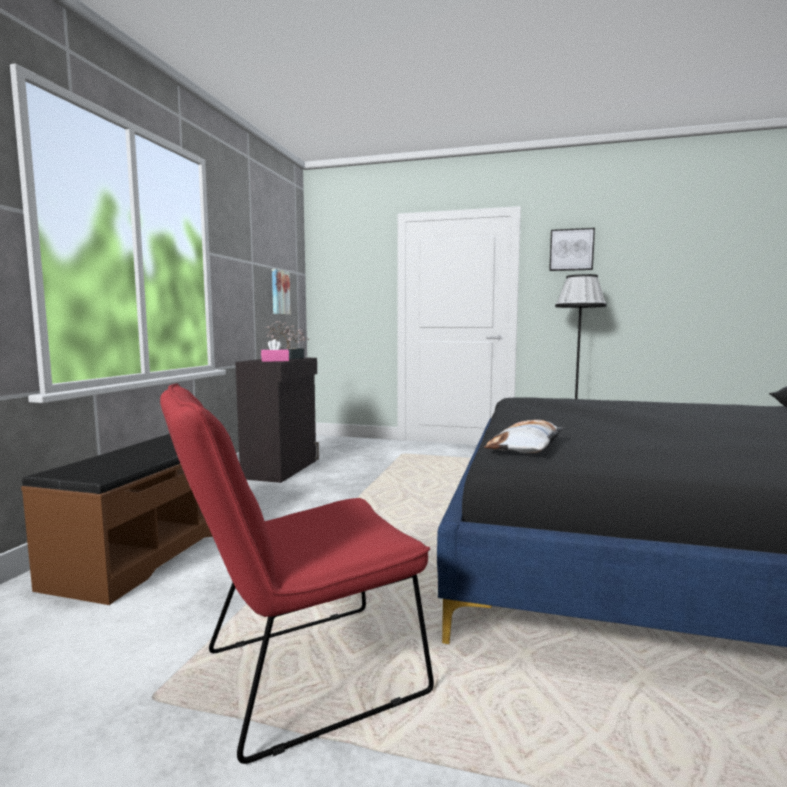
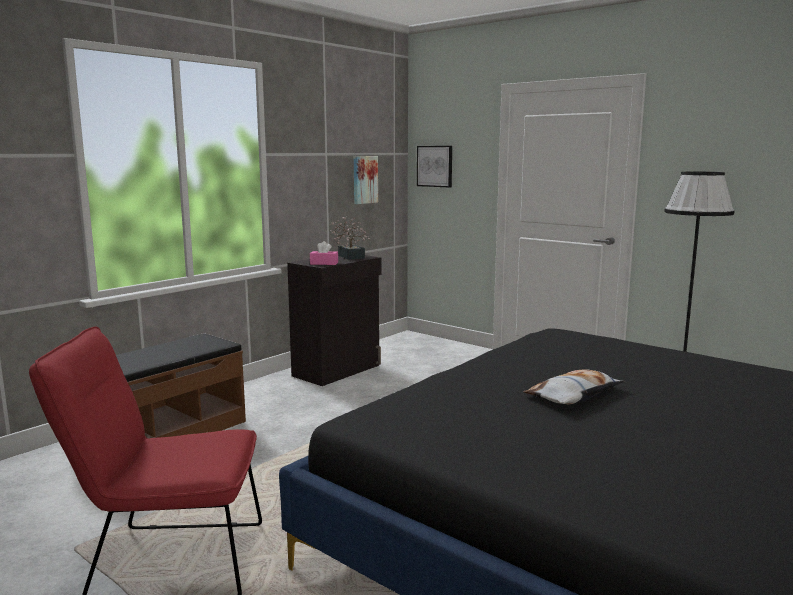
camera: 25 degrees right, 5 degrees up
(526, 446) = (405, 407): pillow -> pillow (573, 395)
(571, 250) = (708, 131): picture -> picture (435, 166)

